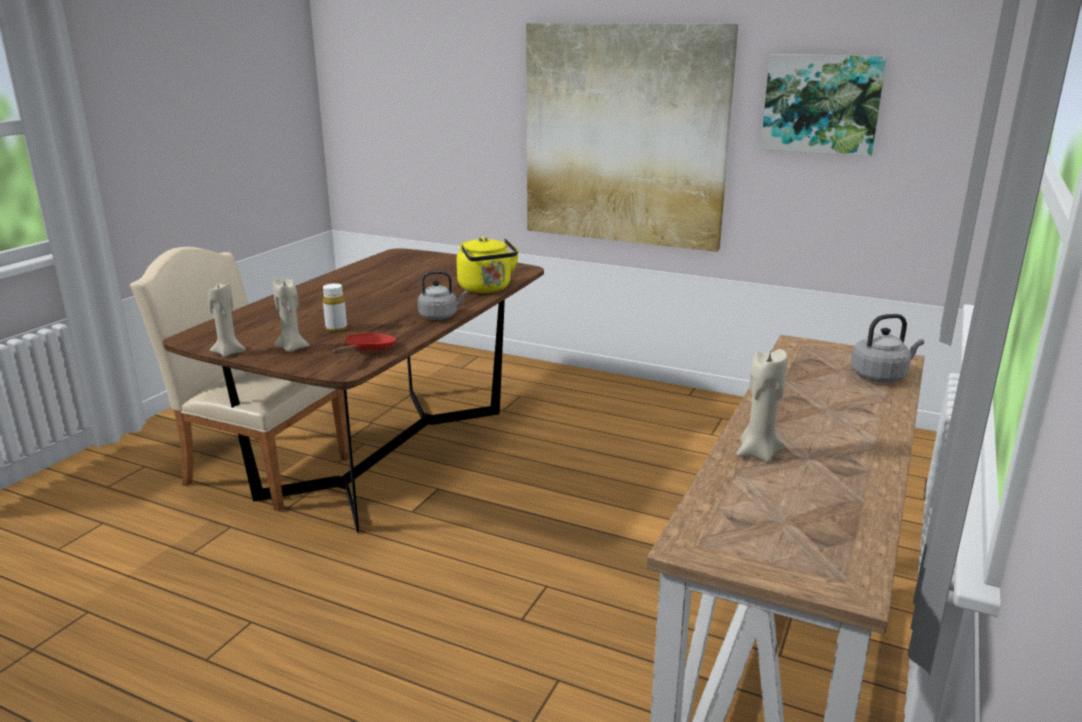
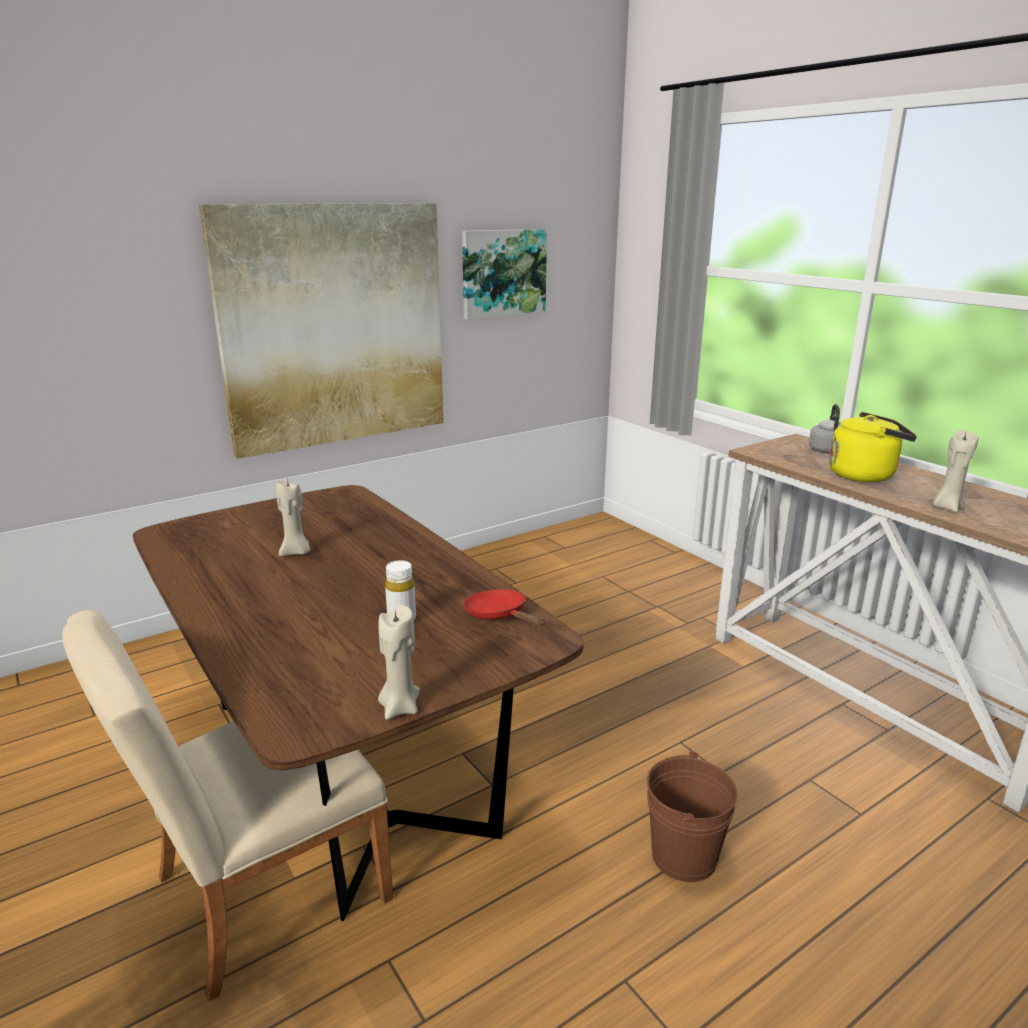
camera: 60 degrees left, 0 degrees up
(291, 349) = (439, 660): beige candle -> beige candle (296, 552)
(393, 621) = (684, 856): none -> brown bucket
(440, 316) = (438, 559): grey kettle -> none
(486, 289) = (383, 520): yellow kettle -> yellow kettle (865, 475)

